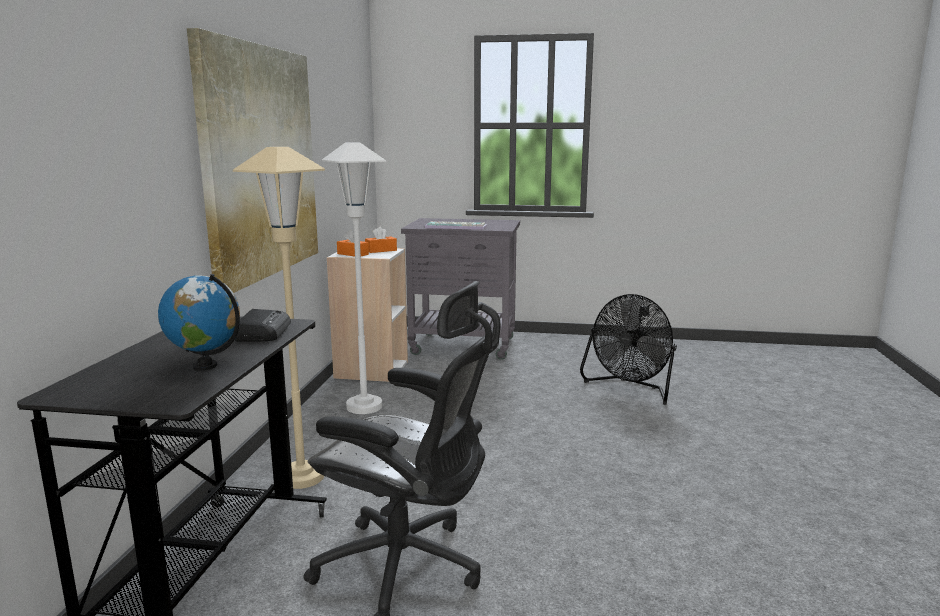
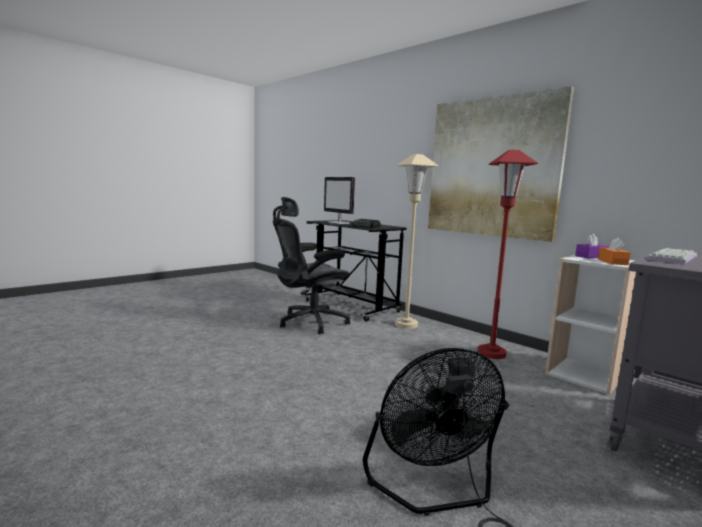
camera: 125 degrees right, 5 degrees down
(205, 366) = (339, 223): globe -> monitor
(353, 254) = (591, 257): orange tissue box -> purple tissue box
(364, 406) = (491, 353): white floor lamp -> red floor lamp

